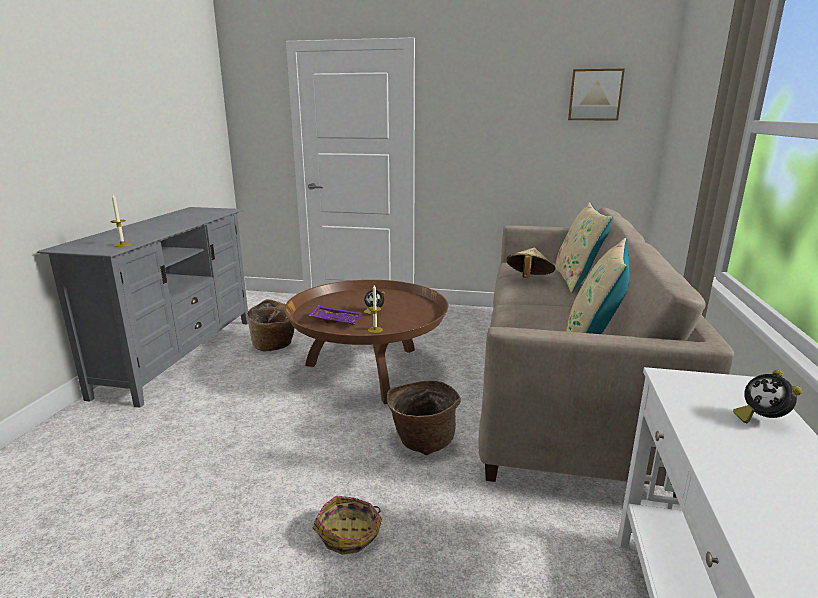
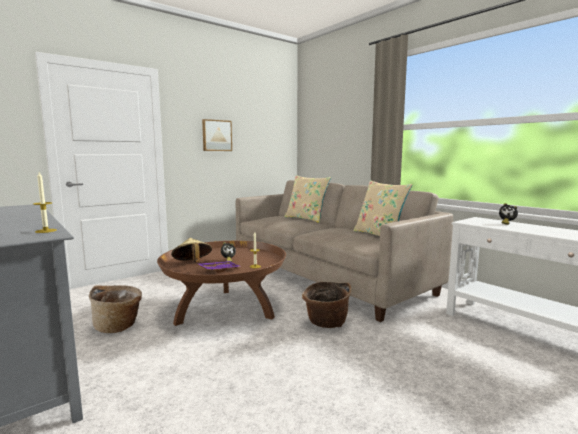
camera: 50 degrees left, 10 degrees down
(349, 534) = (385, 372): basket -> none
(528, 279) = (289, 221): beige hat -> beige hat (192, 263)
(595, 95) = (266, 118): picture -> picture (216, 135)

